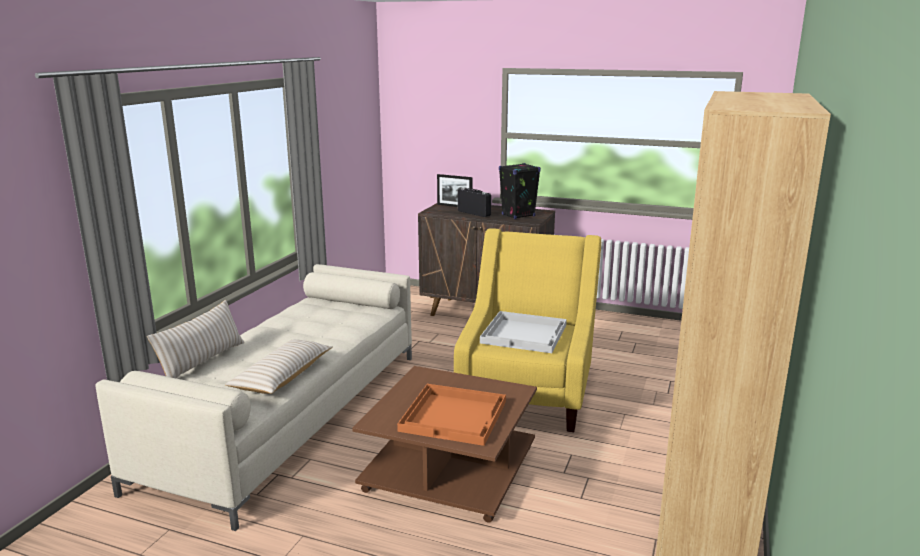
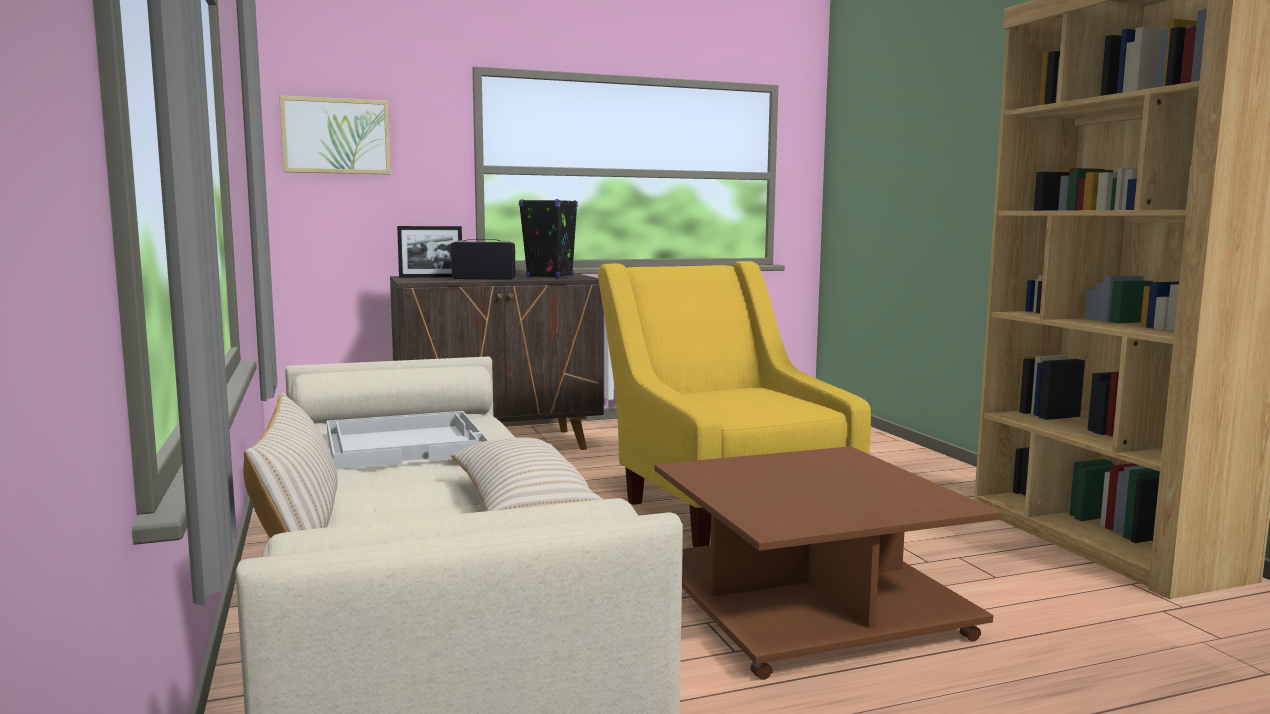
camera: 40 degrees left, 10 degrees down
(423, 113) = (336, 136): none -> picture
(454, 416) = (848, 491): orange tray -> none
(525, 334) = (739, 398): white tray -> white tray (406, 443)

